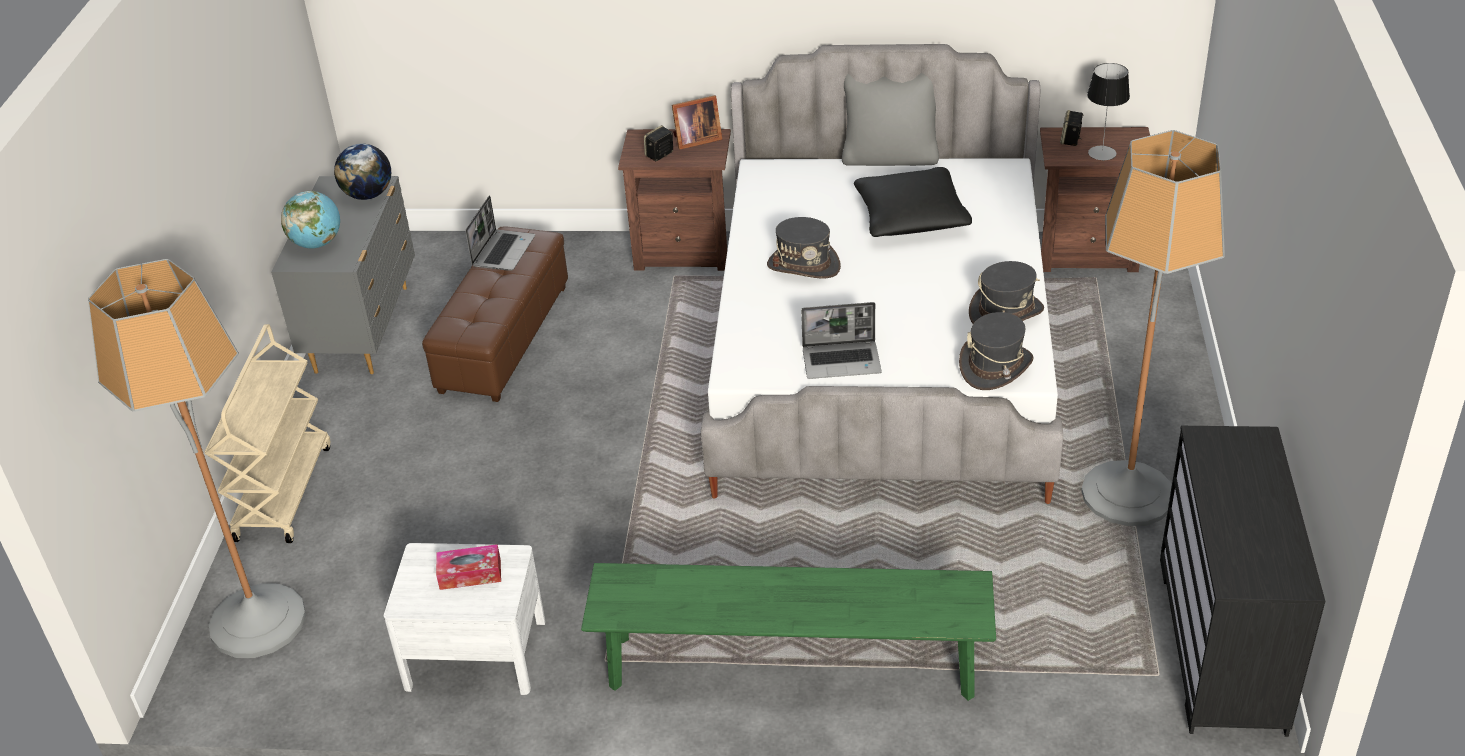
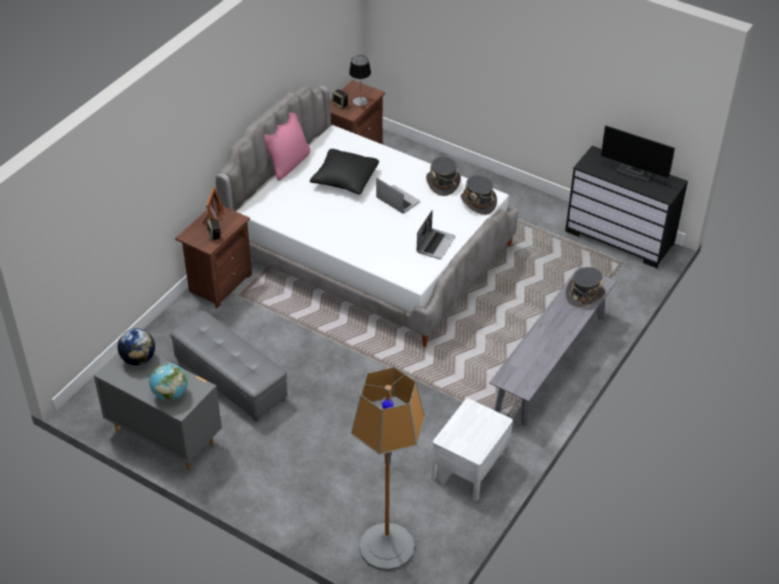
camera: 65 degrees left, 5 degrees up
(283, 491) = (287, 511): beige cart -> none
(470, 574) = (471, 425): tissue box -> none
(503, 251) = (199, 337): laptop -> laptop (397, 200)
(503, 338) = (229, 380): brown ottoman -> grey ottoman
(791, 667) = (550, 363): green bench -> grey bench
(804, 266) = (351, 227): grey hat -> grey hat (585, 294)
(890, 157) = (287, 164): grey pillow -> pink pillow
(1127, 495) = (522, 221): floor lamp -> none
(1266, 513) = (636, 171): none -> monitor

